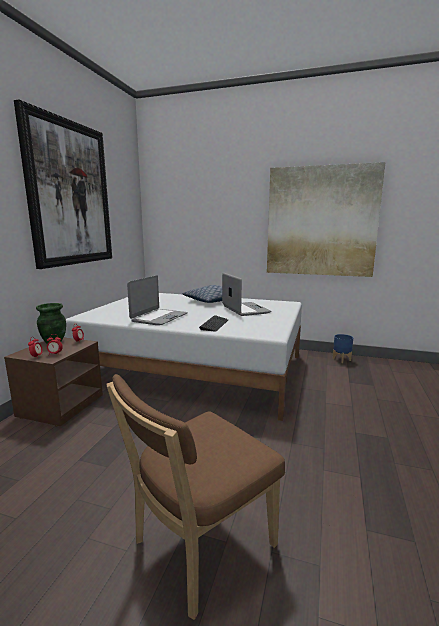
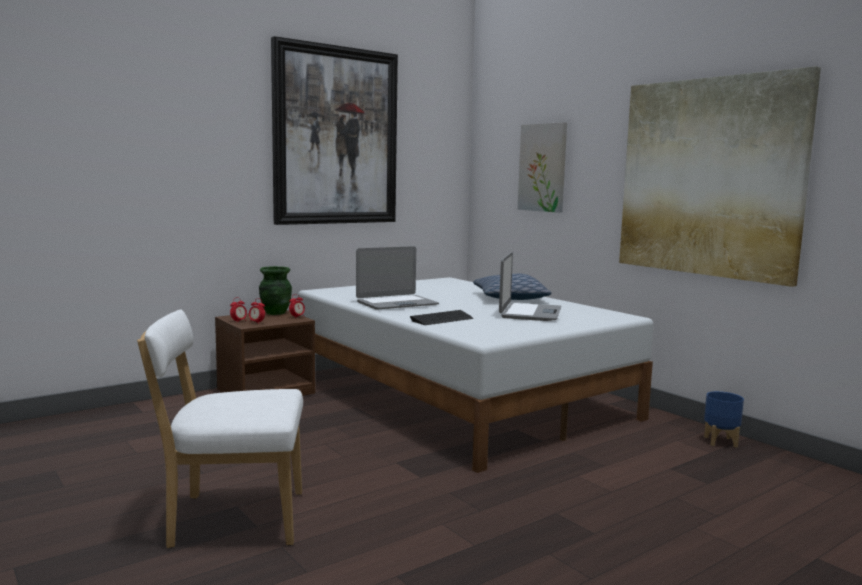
camera: 35 degrees right, 5 degrees down
(199, 547) = (231, 519): brown chair -> white chair
(204, 217) = (543, 167): none -> picture

